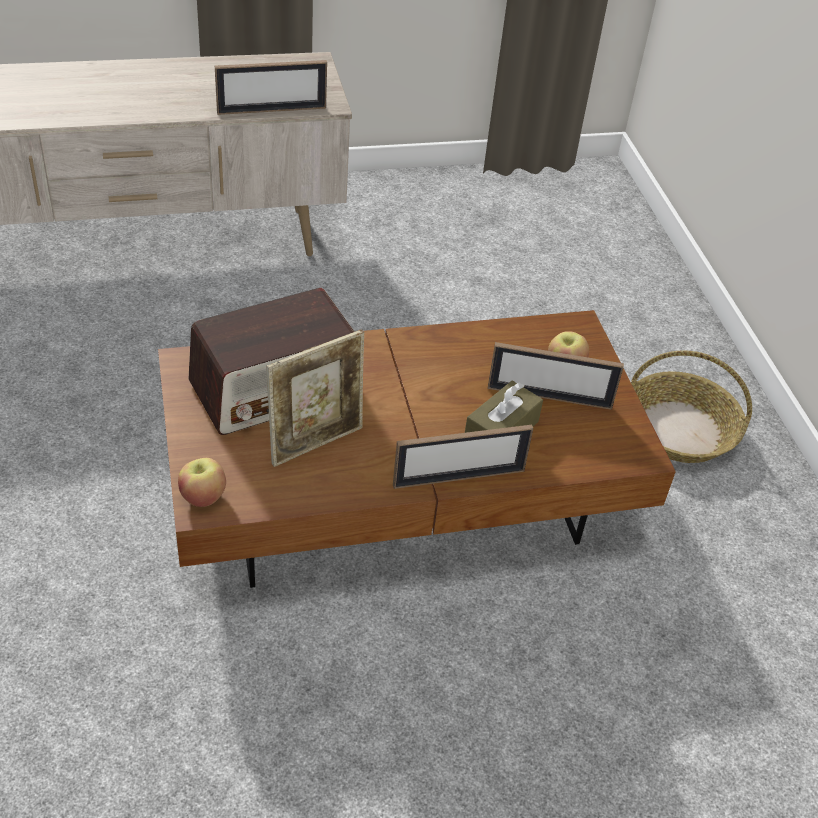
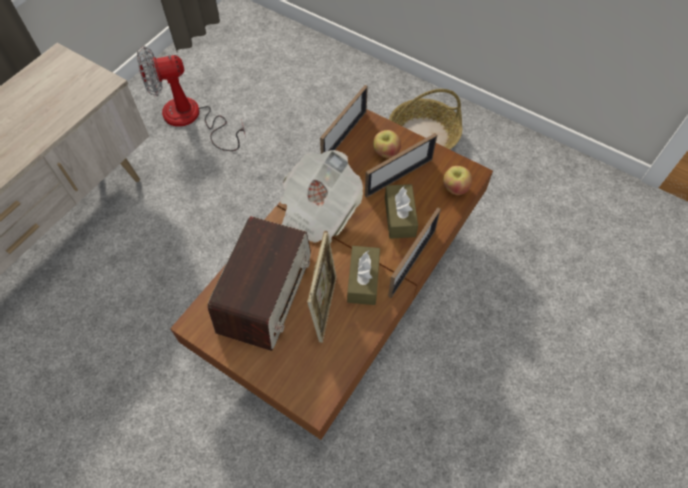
camera: 40 degrees left, 15 degrees up
(203, 496) = (307, 396): apple -> apple (455, 188)
(272, 110) = (74, 114): picture frame -> picture frame (344, 136)
(386, 452) = (363, 280): none -> brown tissue box
(418, 363) = (317, 212): none -> newspaper
(428, 239) = (191, 119): none -> fan

